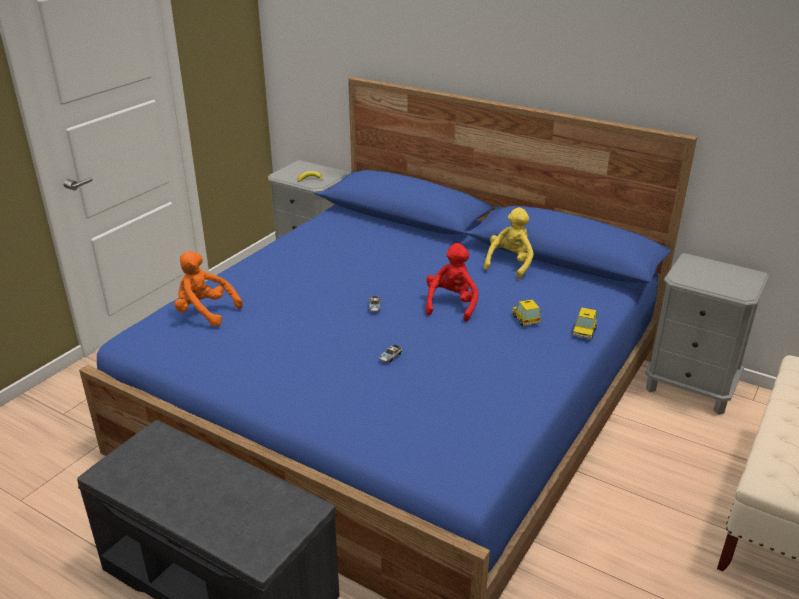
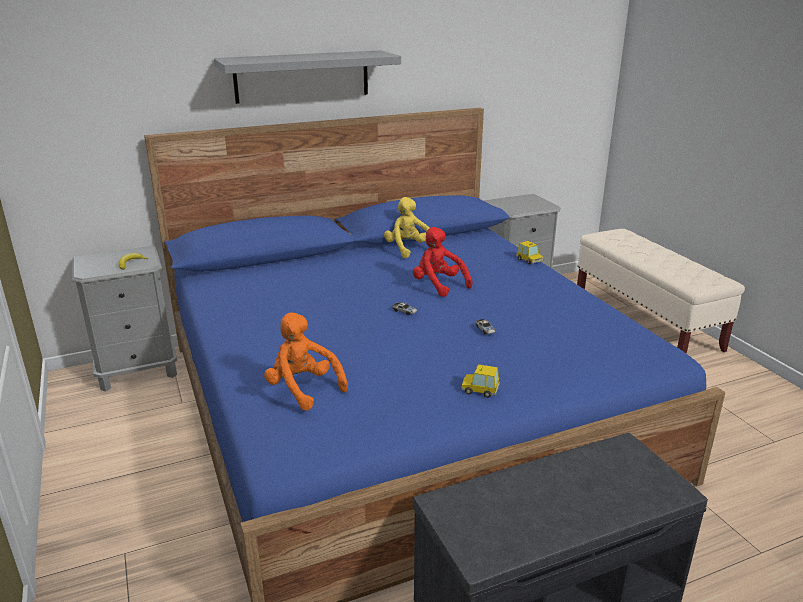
camera: 55 degrees left, 5 degrees down
(205, 312) = (303, 389): orange plush toy -> orange plush toy turned 75 degrees clockwise
(491, 53) = (302, 76): none -> grey shelf
(525, 319) = (491, 270): toy car -> toy car (480, 390)

